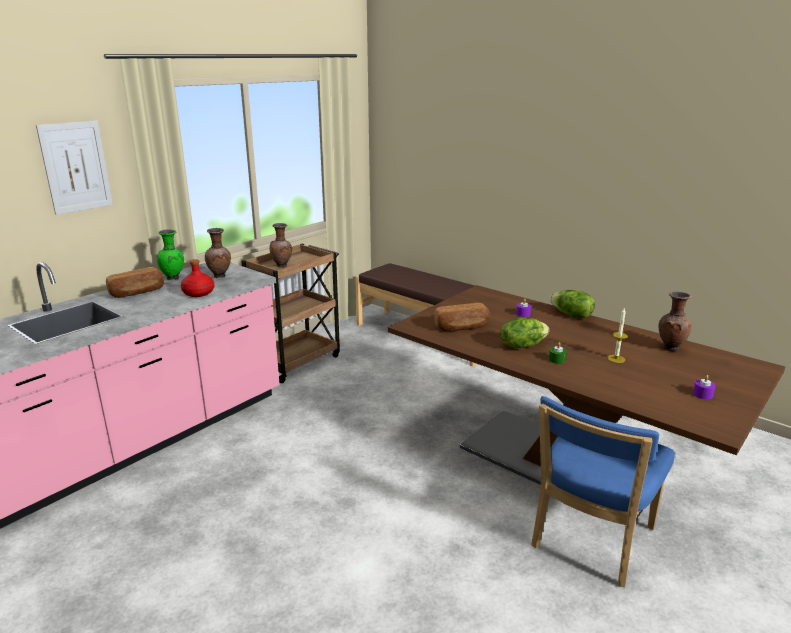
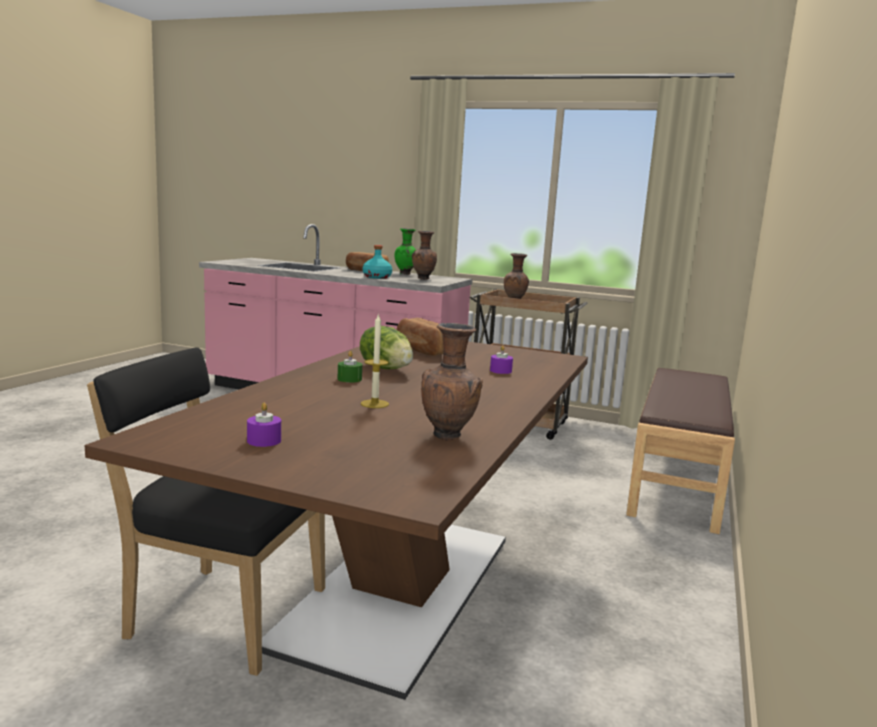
camera: 70 degrees right, 10 degrees down
(76, 167) = (383, 168): picture -> none
(198, 293) = (376, 277): red bottle -> turquoise bottle
(571, 315) = (529, 390): lettuce -> none
(590, 540) = (220, 614): blue chair -> black chair

